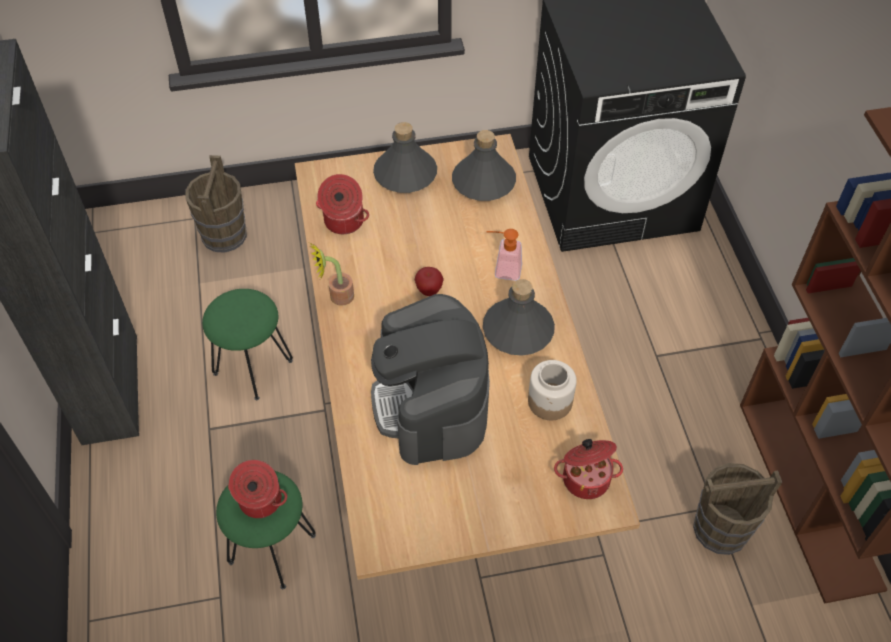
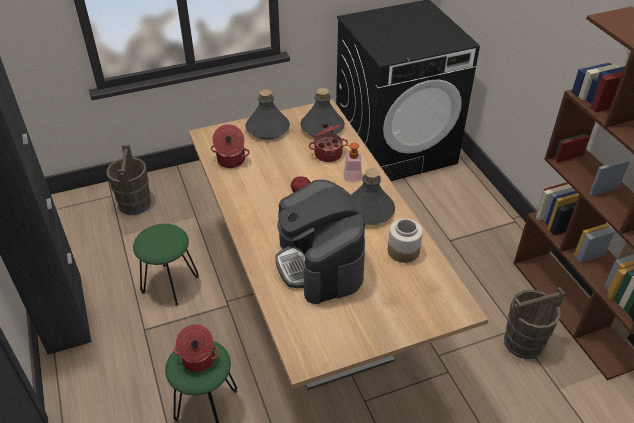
camera: 10 degrees left, 10 degrees down
(337, 297) = (236, 206): potted plant -> none
(586, 477) = (442, 295): cooking pot -> cooking pot (328, 153)

